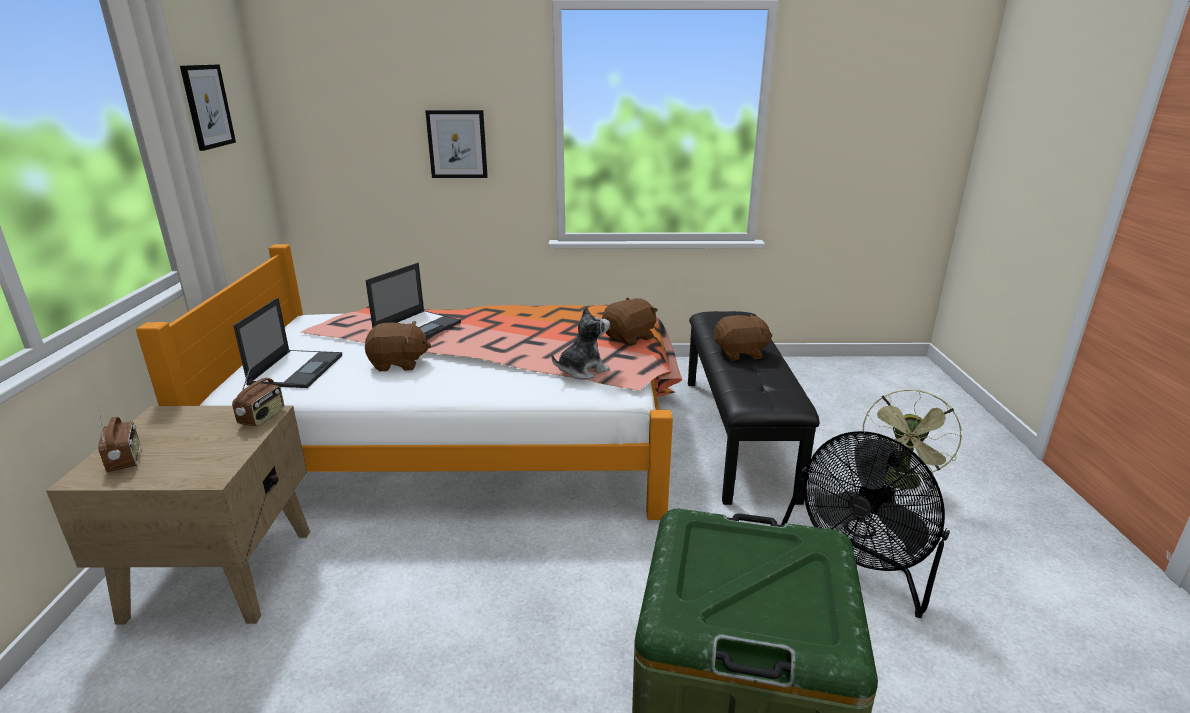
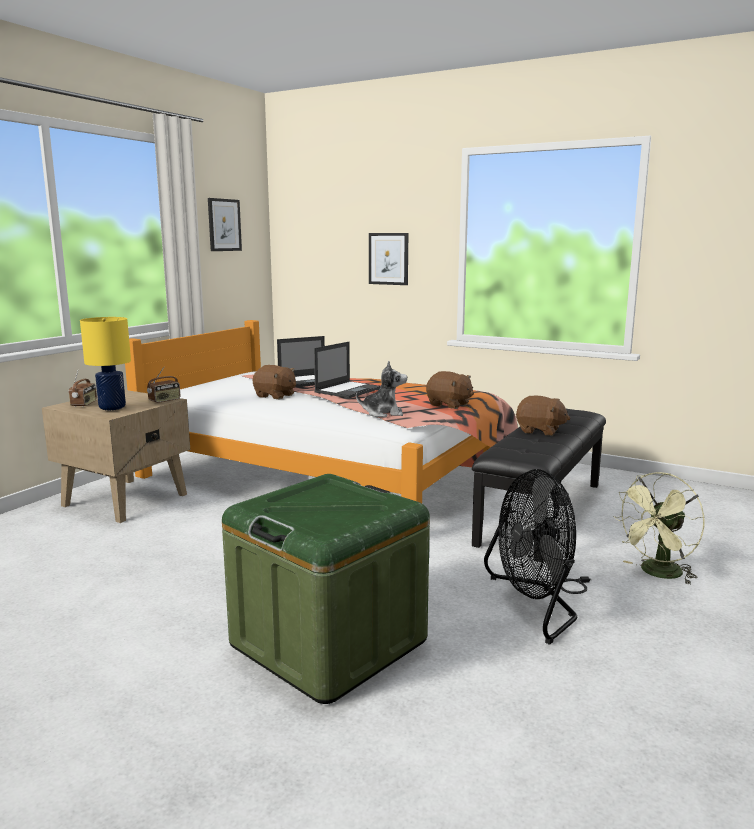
camera: 30 degrees right, 10 degrees down
(195, 460) = (112, 409): none -> yellow table lamp
(296, 369) = (216, 390): laptop -> laptop (348, 390)
(630, 338) = (449, 405): brown plush toy -> brown plush toy turned 45 degrees clockwise

